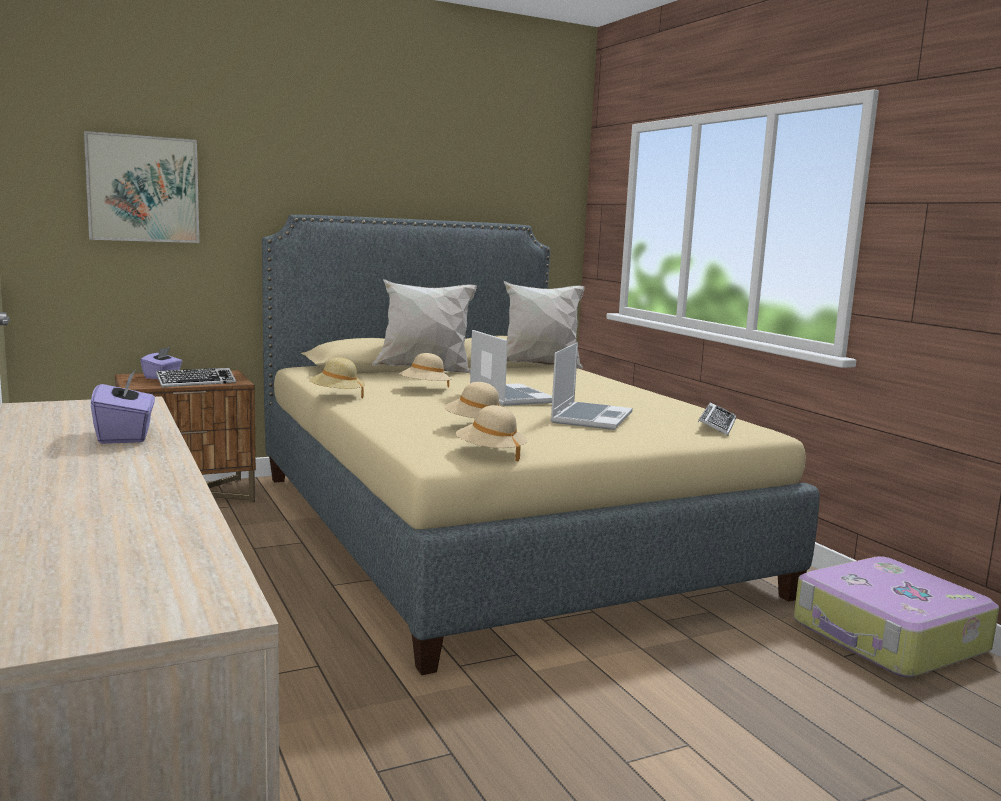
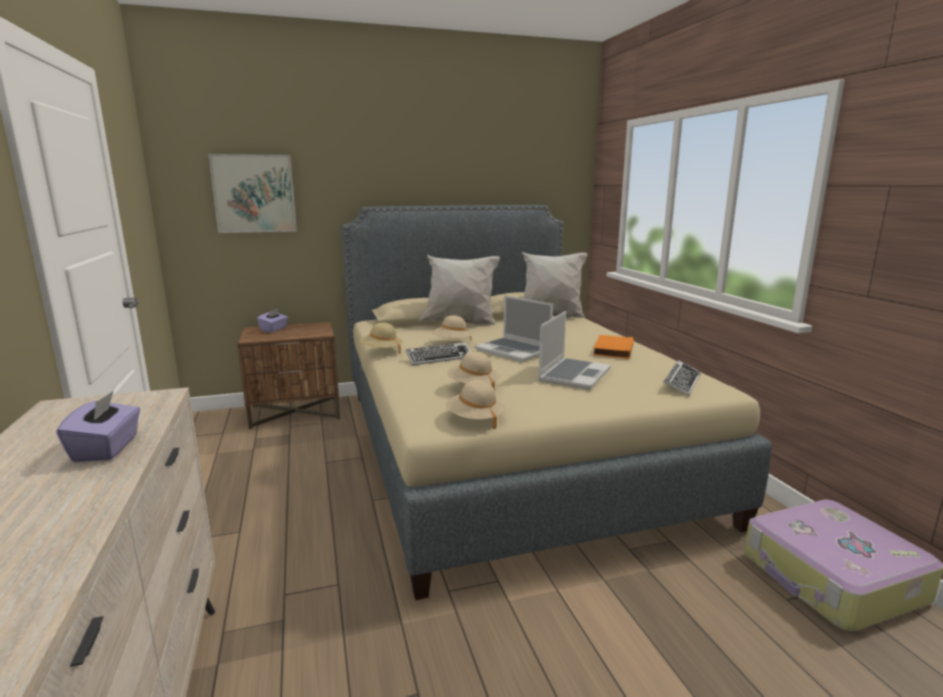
camera: 10 degrees right, 5 degrees up
(196, 382) = (294, 335): keyboard -> keyboard (439, 358)
(509, 397) = (514, 351): laptop -> laptop turned 150 degrees clockwise
(627, 397) = (612, 350): none -> orange book

